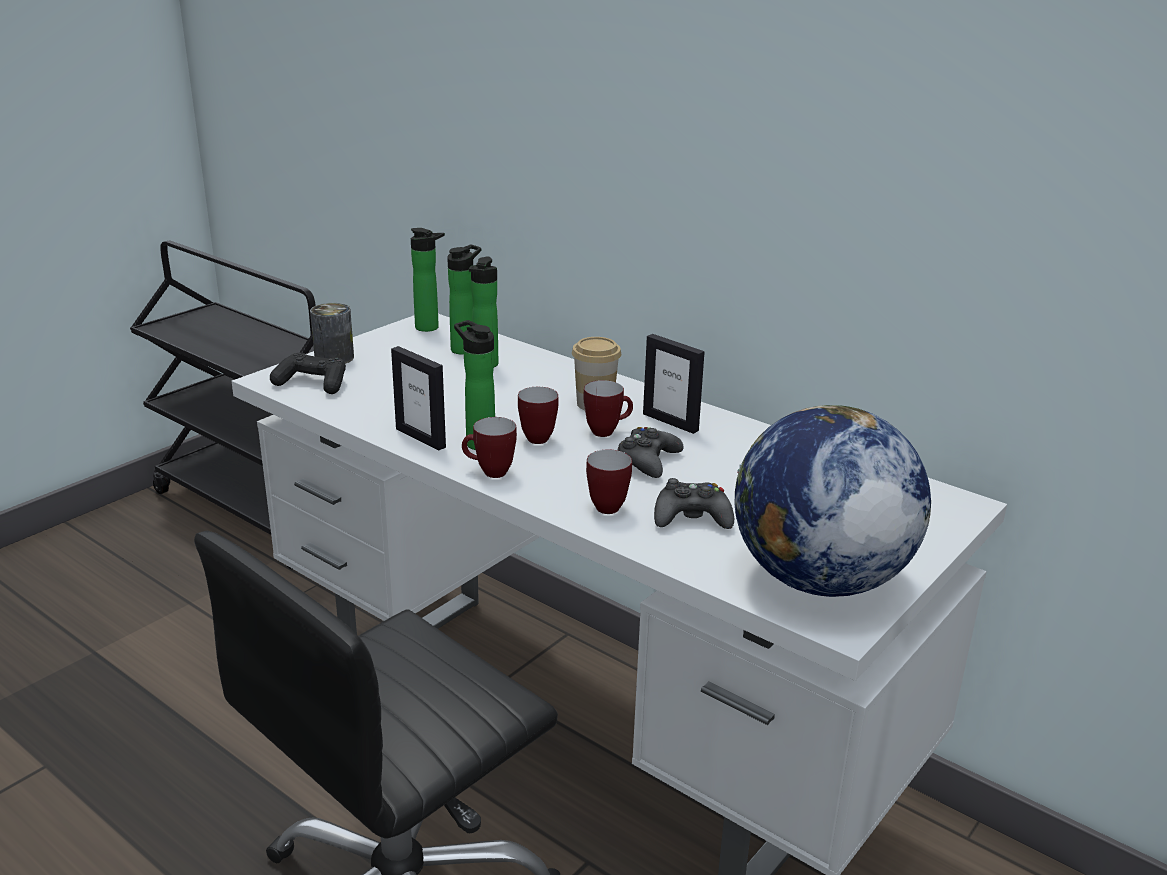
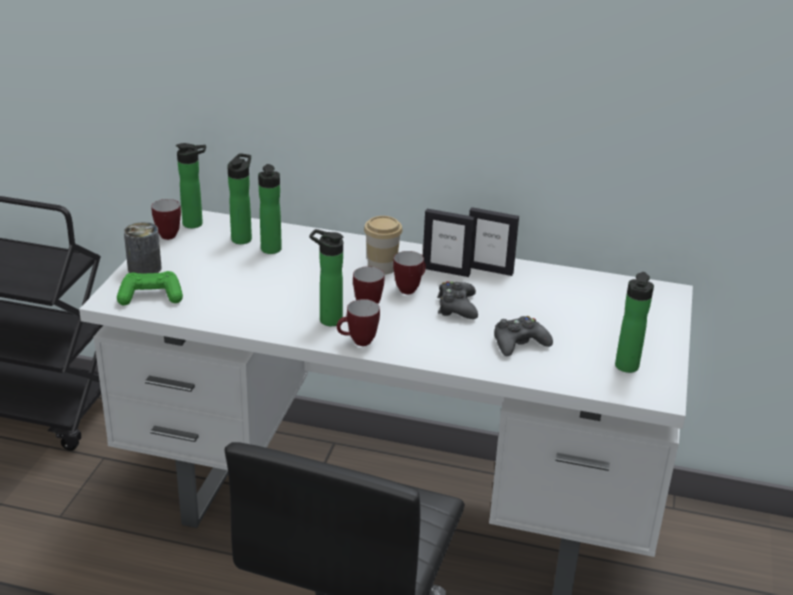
camera: 25 degrees left, 5 degrees up
(312, 383) = (151, 296): black game controller -> green game controller
(421, 438) = (282, 325): picture frame -> picture frame (489, 269)
(605, 505) = (457, 348): mug -> mug (166, 234)
(818, 579) = (626, 368): globe -> bottle

